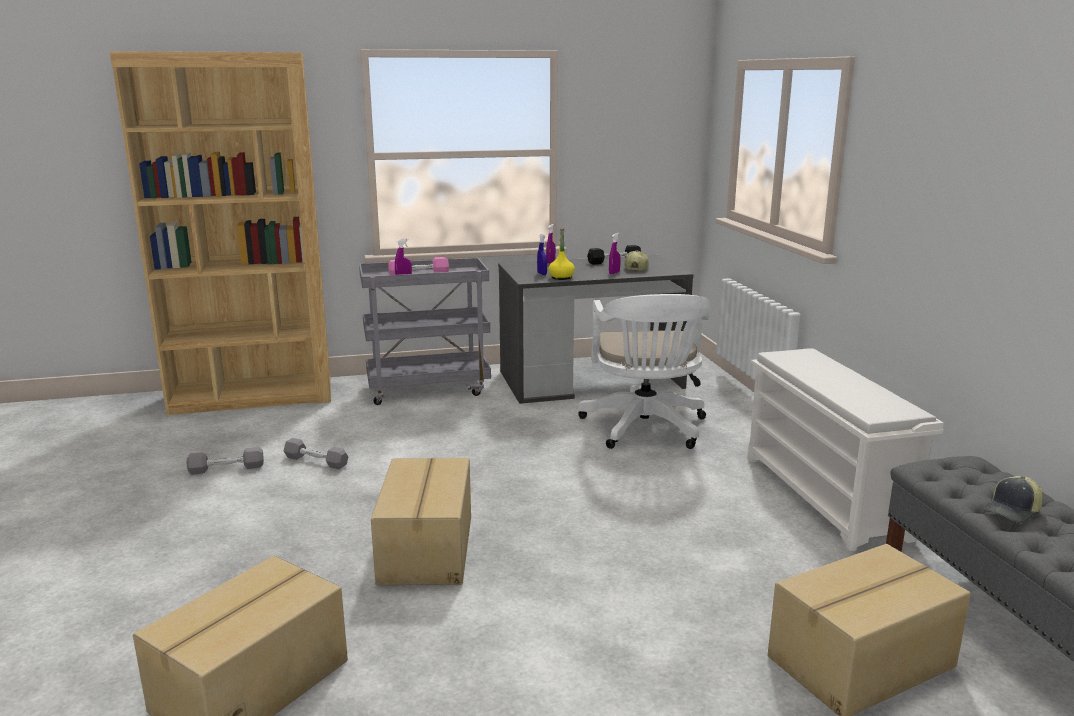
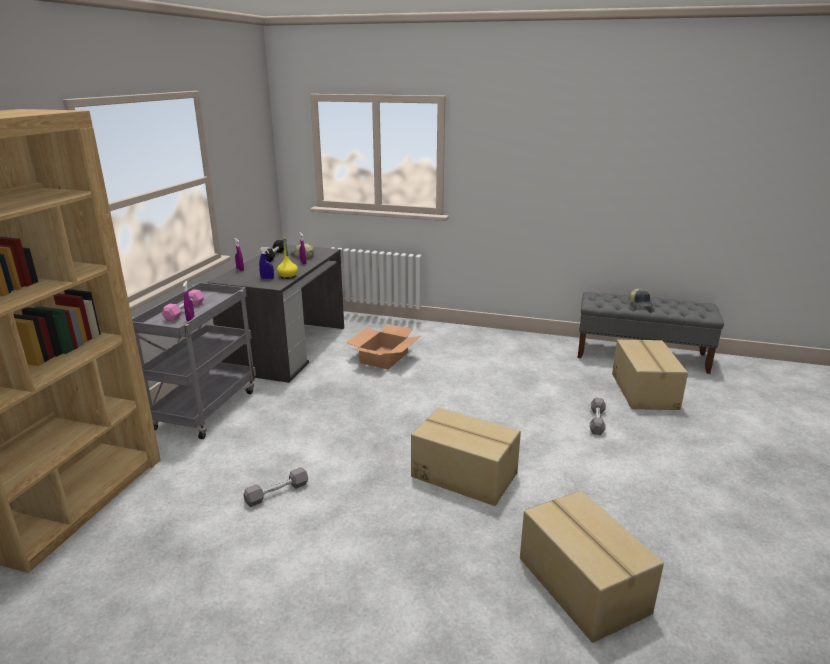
camera: 60 degrees left, 5 degrees up
(226, 469) = (231, 547): grey dumbbell -> grey dumbbell (597, 421)
(645, 429) = (383, 357): white office chair -> cardboard box
(825, 497) = (509, 344): white shoe rack -> none

